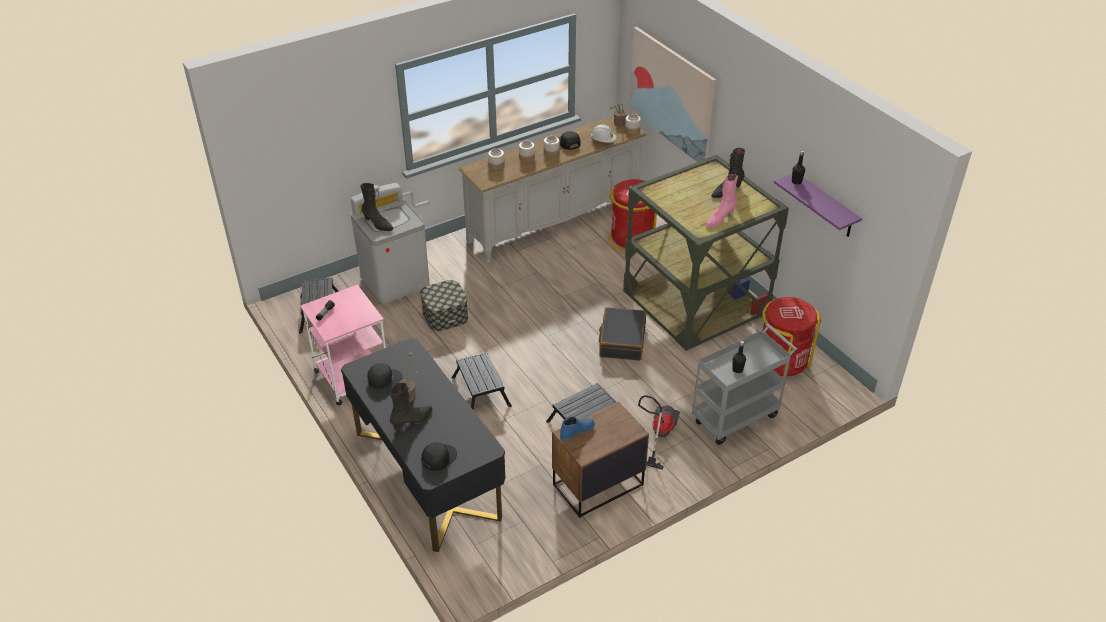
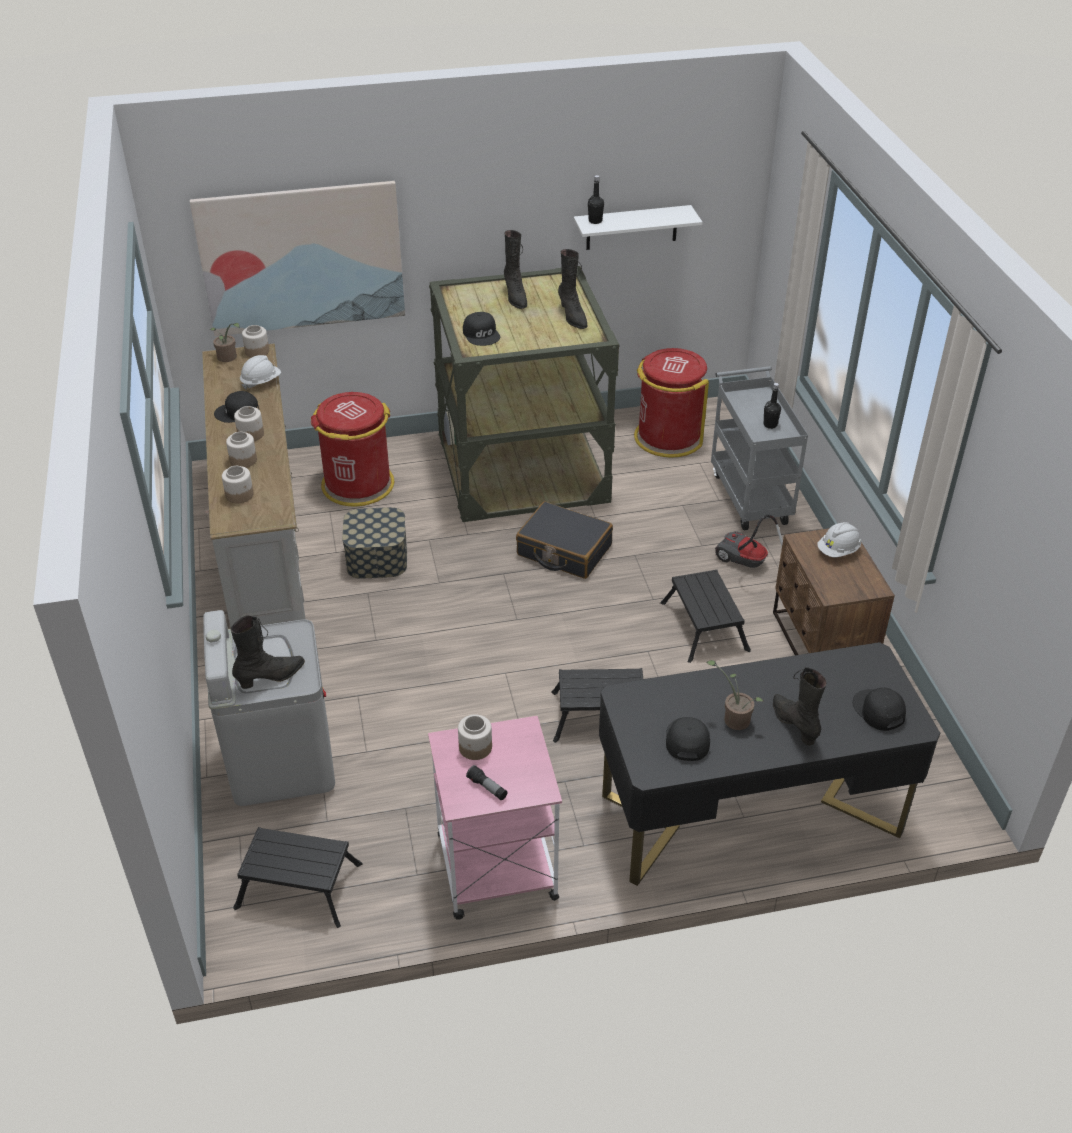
camera: 70 degrees left, 0 degrees up
(352, 302) = (475, 748): none -> jar
(445, 315) = (406, 718): storage box -> storage box (377, 558)
(577, 431) = (828, 583): blue boot -> none
(615, 431) = (838, 551): none -> white hard hat
(670, 189) = (482, 334): none -> black cap
(719, 219) = (572, 317): pink boot -> black boot
(825, 206) = (631, 227): purple shelf -> white shelf

